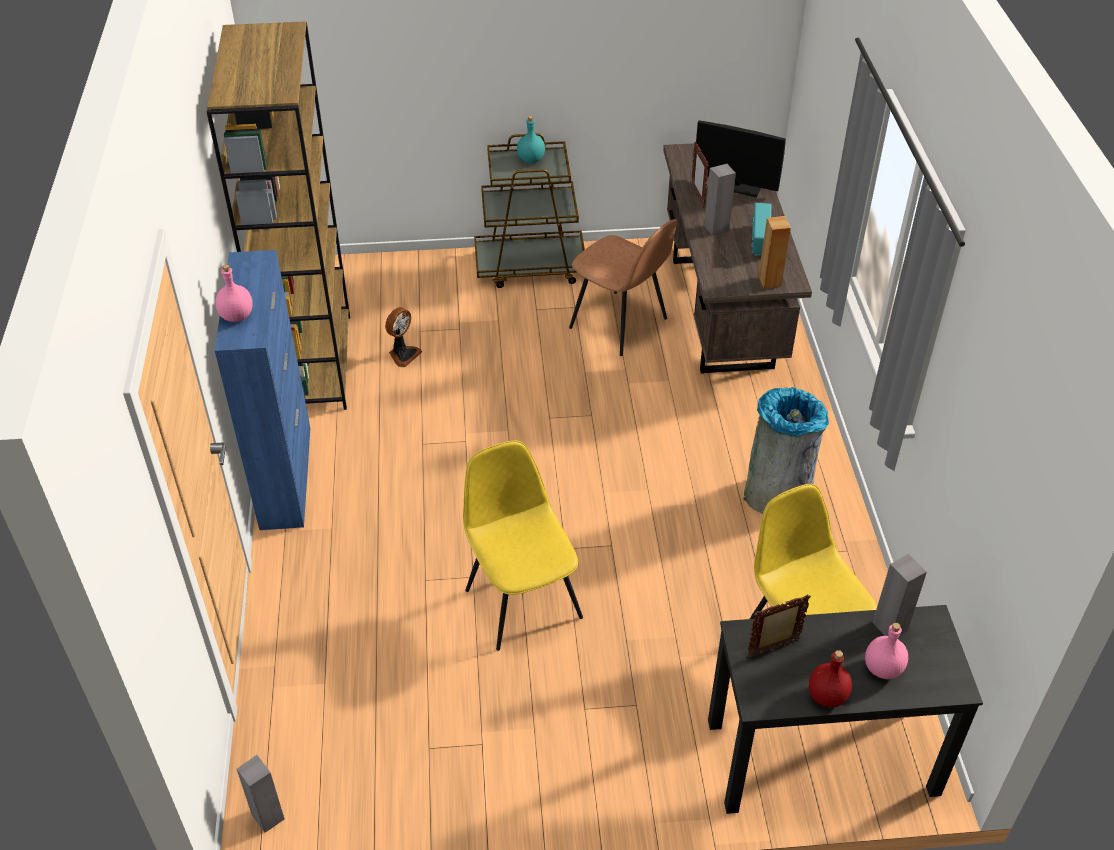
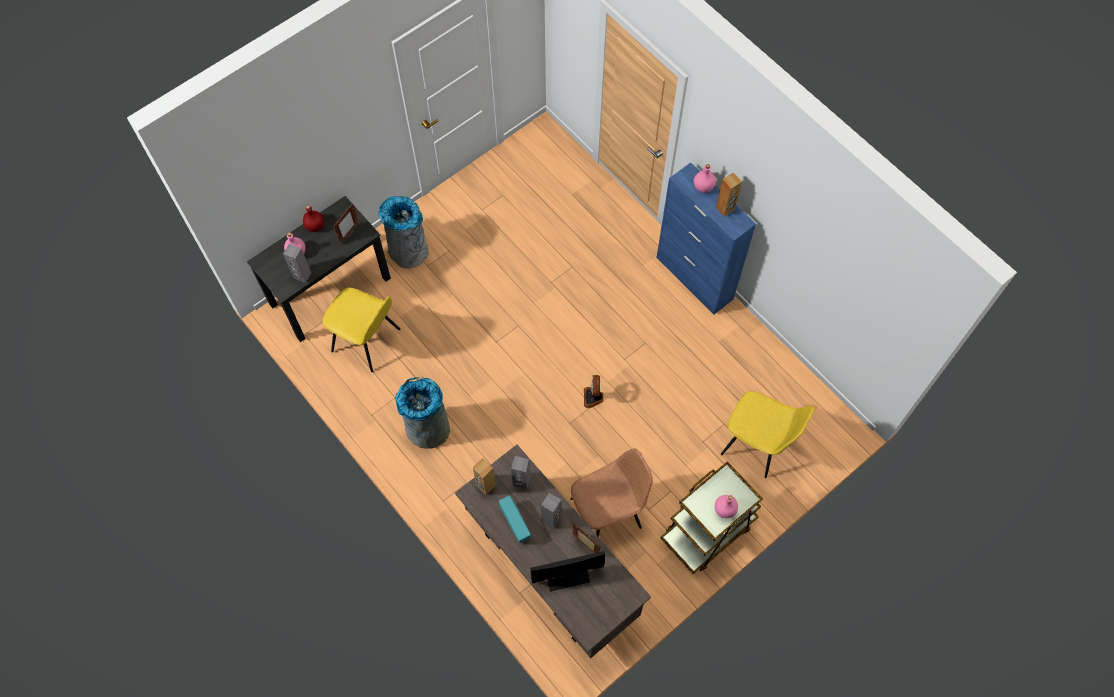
camera: 145 degrees right, 20 degrees up
(242, 282) = (725, 208): none -> brown speaker
(268, 816) = (542, 134): grey speaker -> grey speaker (521, 482)
(312, 362) = (760, 358): brown bookcase -> none
(403, 354) = (715, 399): fan -> fan (593, 397)
(522, 601) = (516, 284): yellow chair -> yellow chair (757, 444)
(531, 159) = (724, 510): turquoise bottle -> pink bottle
(620, 324) = (607, 512): brown chair -> brown chair turned 150 degrees clockwise
(650, 745) = (409, 252): none -> grey trash can

